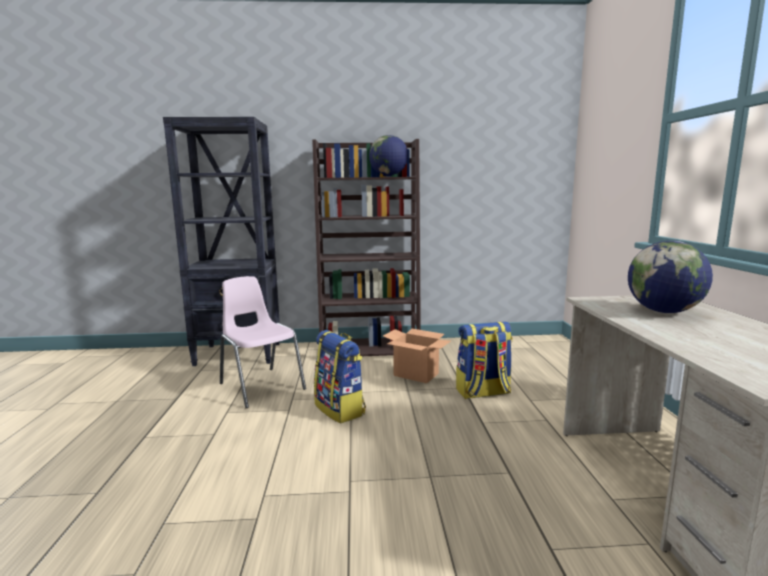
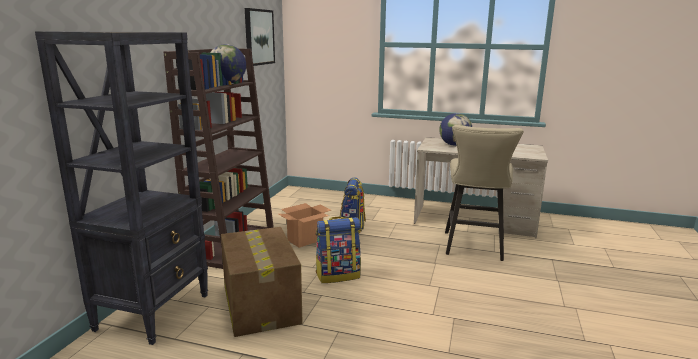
camera: 70 degrees left, 5 degrees up
(261, 386) = (260, 304): pink chair -> cardboard box
(504, 131) = (258, 37): none -> picture
(536, 516) = (474, 248): none -> beige stool

